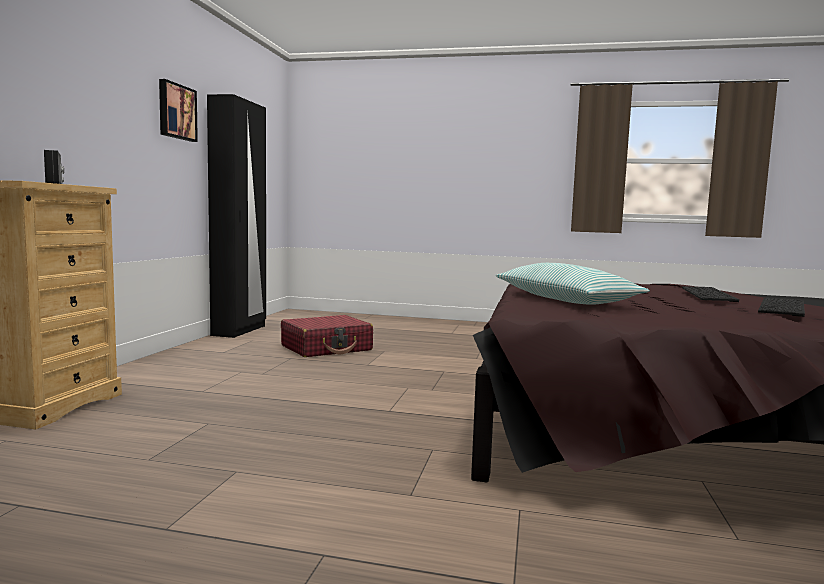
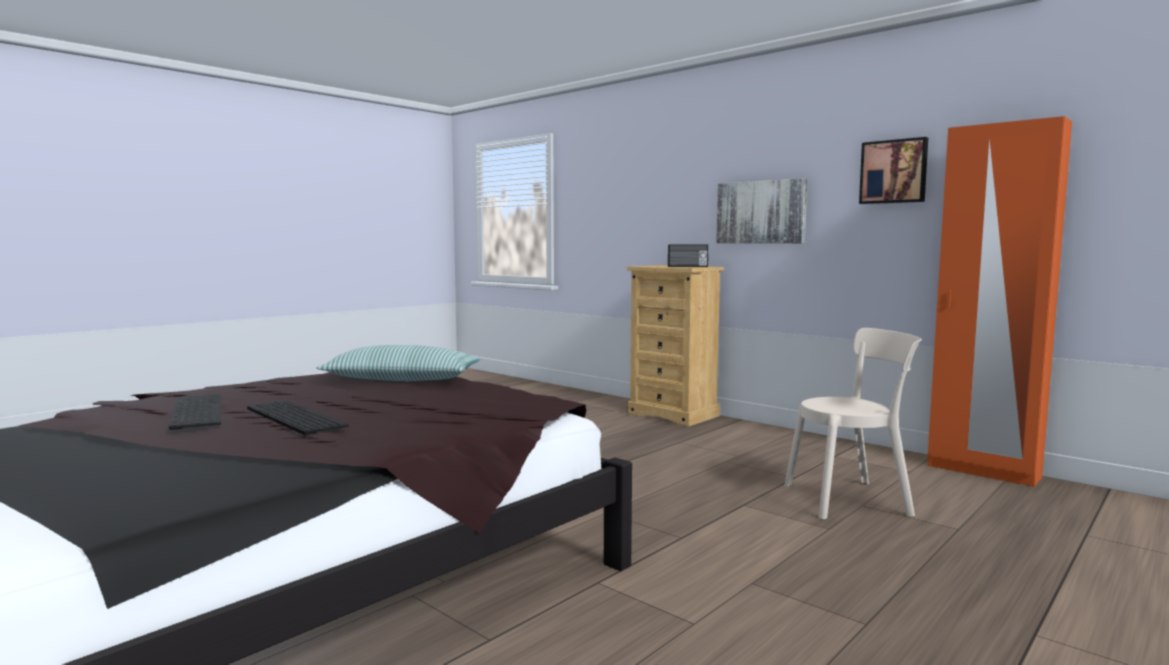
camera: 120 degrees right, 0 degrees up
(82, 122) = (761, 212): none -> picture
(239, 331) = (983, 471): black wardrobe -> orange wardrobe
(327, 348) = (852, 499): red suitcase -> beige chair

